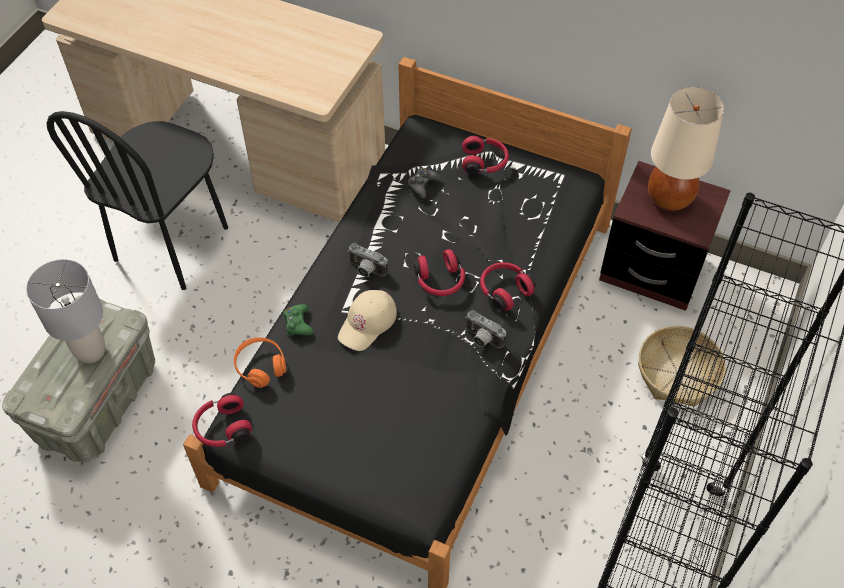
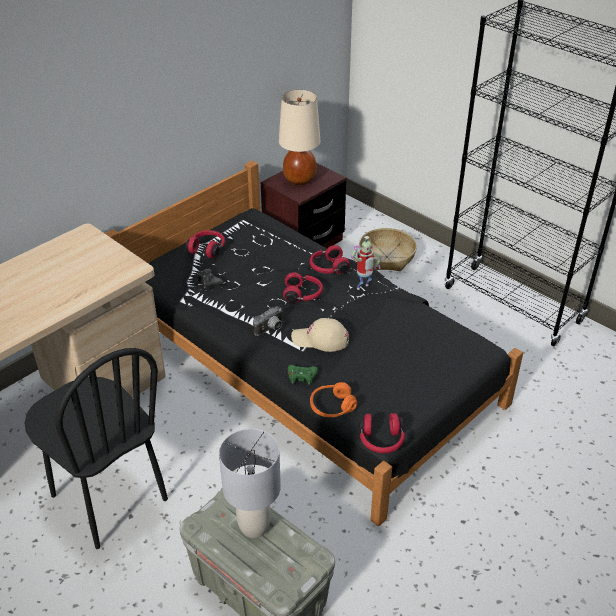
camera: 70 degrees left, 15 degrees down
(367, 323) = (320, 339): beige cap -> beige cap turned 135 degrees clockwise
(482, 339) = (363, 288): camera -> toy robot

